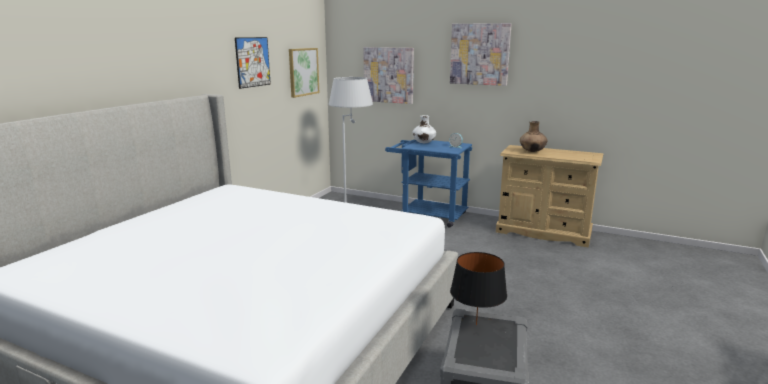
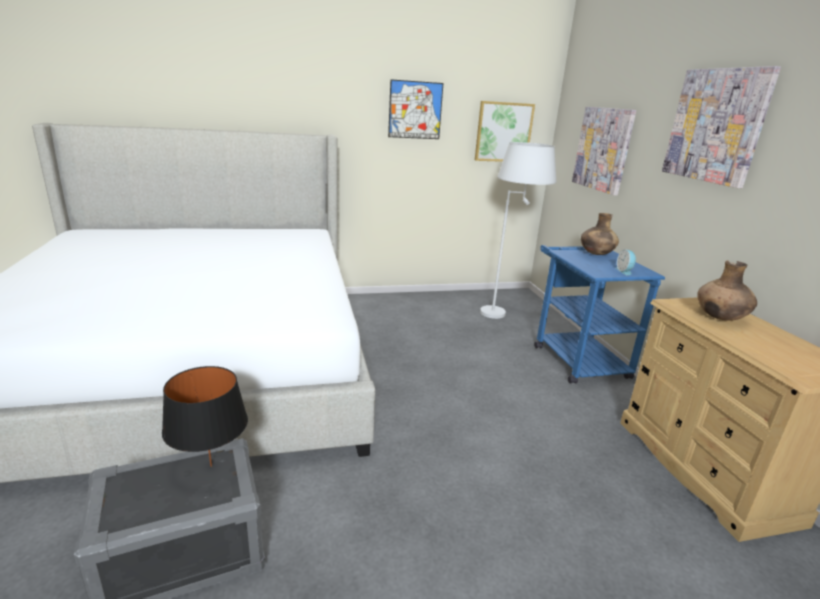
camera: 50 degrees right, 5 degrees up
(424, 143) = (596, 254): white vase -> brown vase

